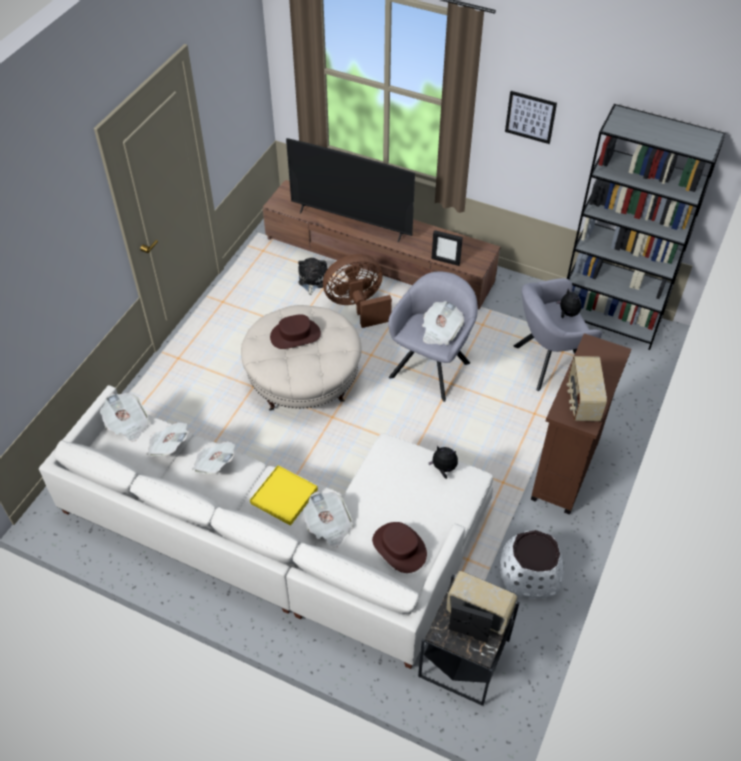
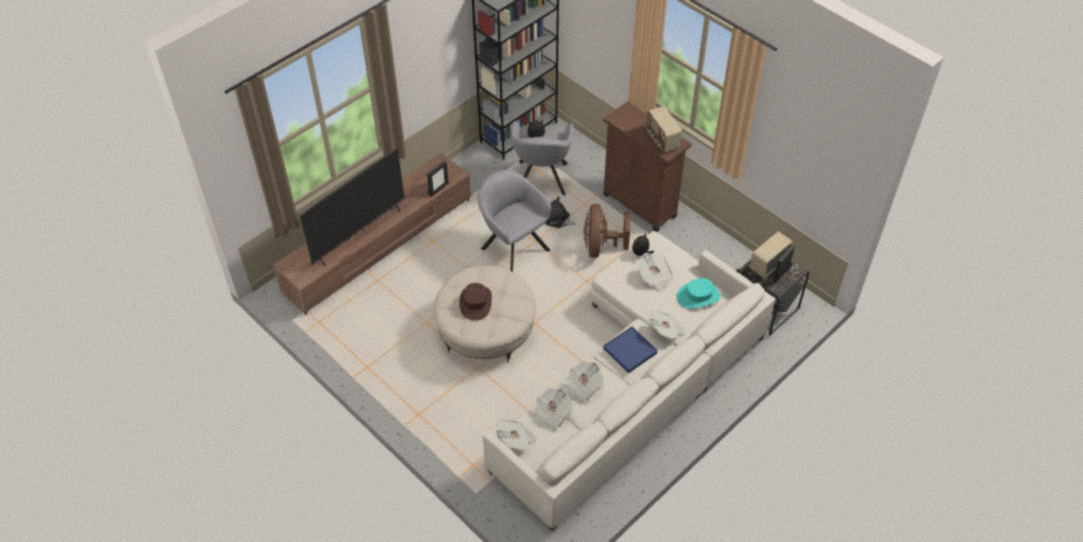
camera: 70 degrees left, 0 degrees up
(284, 497) = (630, 351): yellow tray -> blue tray
(312, 280) = (376, 296): plush toy -> plush toy (557, 219)
(357, 306) = (424, 274): brown fan -> brown fan (601, 246)
(399, 548) = (698, 296): brown hat -> turquoise hat
(440, 331) = (518, 212): newspaper -> newspaper (655, 278)
(530, 117) = (423, 49): picture -> none
(530, 573) = (713, 252): white planter -> none
(582, 401) = (661, 140): radio -> radio turned 45 degrees clockwise

